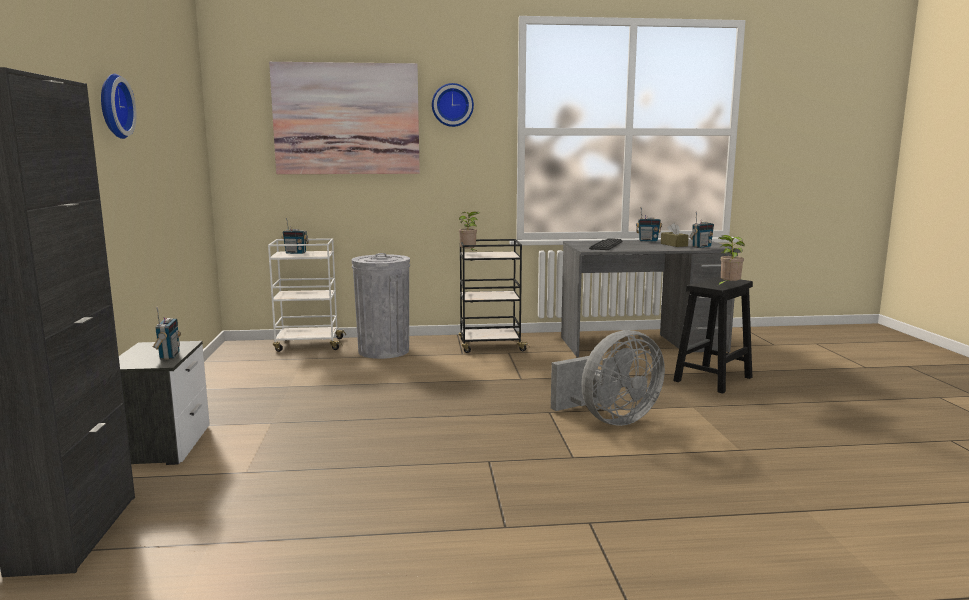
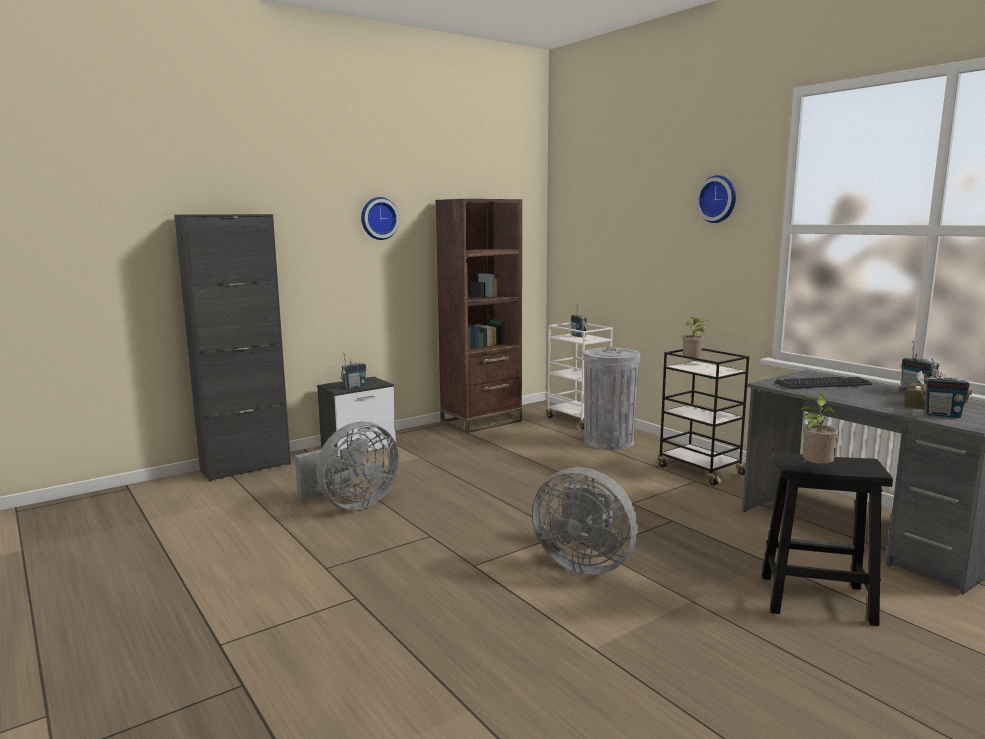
camera: 60 degrees right, 0 degrees up
(224, 375) = (481, 421): none -> brown bookcase
(346, 119) = (631, 215): picture -> none
(350, 483) = (352, 504): none -> grey fan

